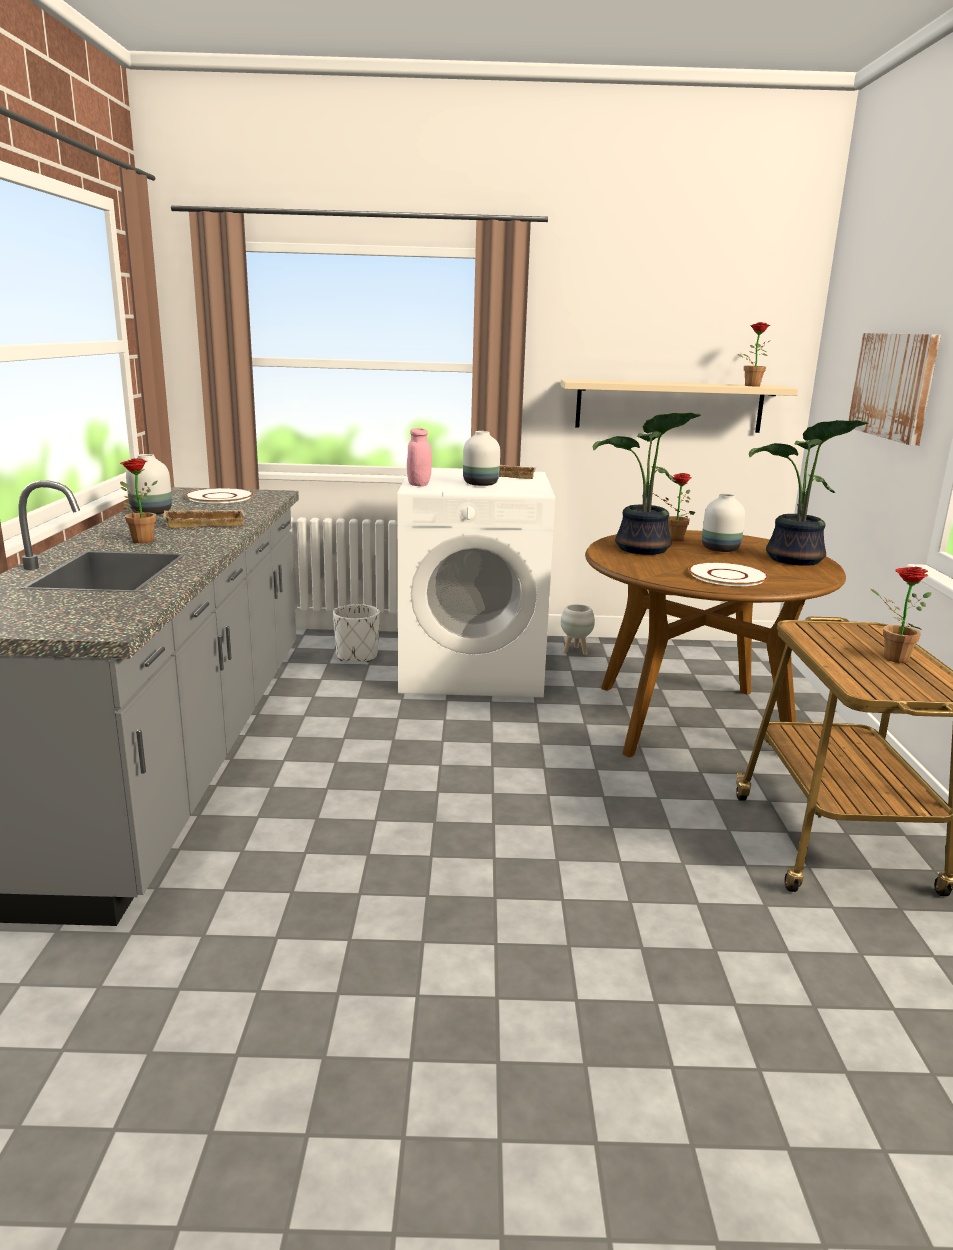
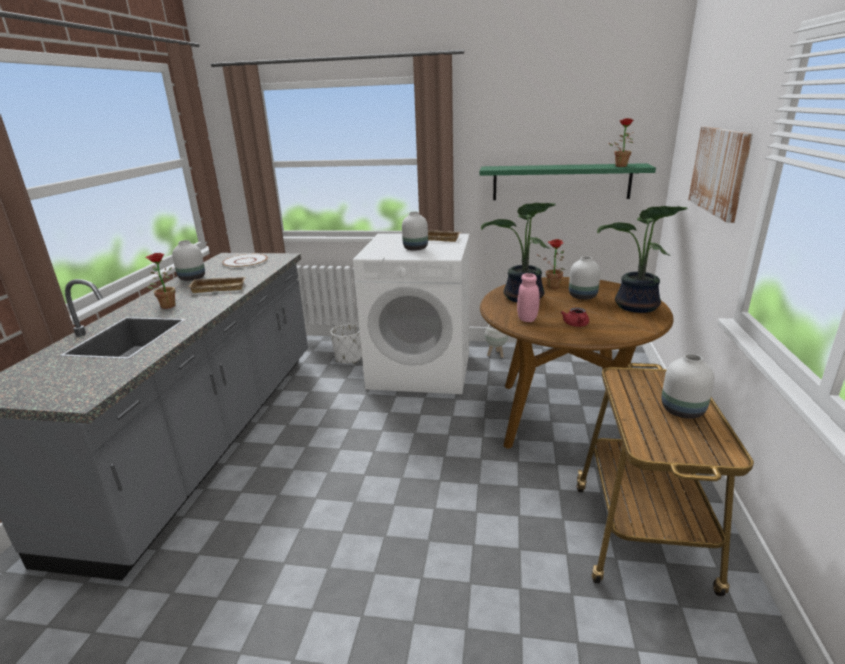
camera: 10 degrees right, 5 degrees up
(419, 484) = (372, 250): pink jar -> pink jar (527, 319)
(669, 406) = (561, 182): beige shelf -> green shelf
(727, 576) = (576, 325): white plate -> red teapot
(890, 657) = (682, 410): potted plant -> white vase

